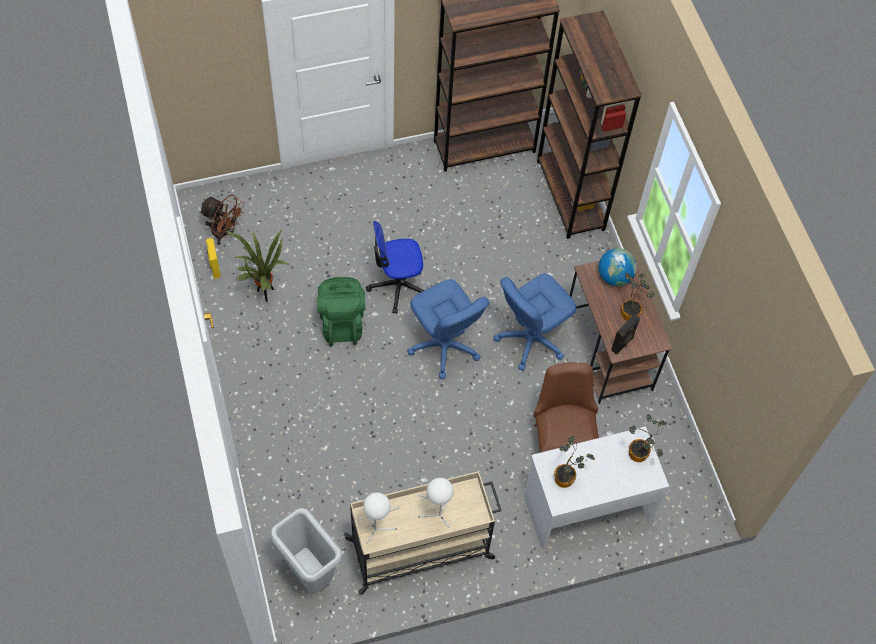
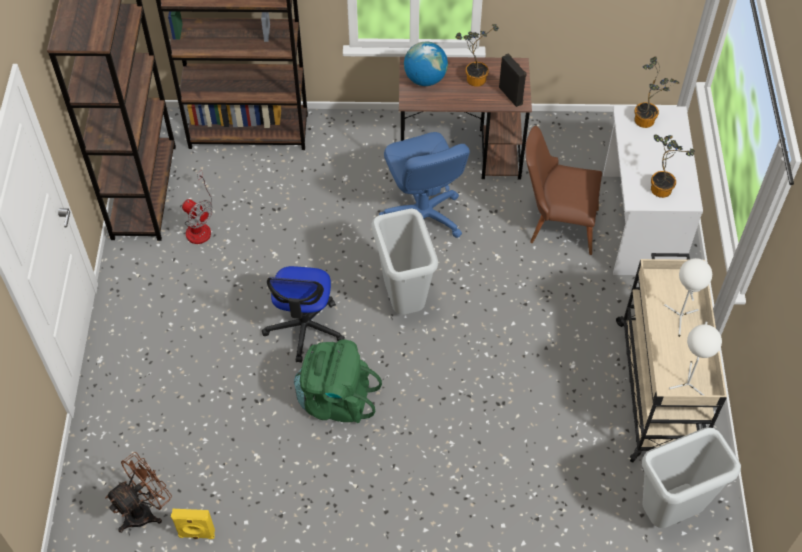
camera: 70 degrees left, 5 degrees down
(265, 293) = (260, 480): potted plant -> none
(444, 346) = (405, 301): blue office chair -> grey trash can
(466, 191) = (199, 225): none -> fan

